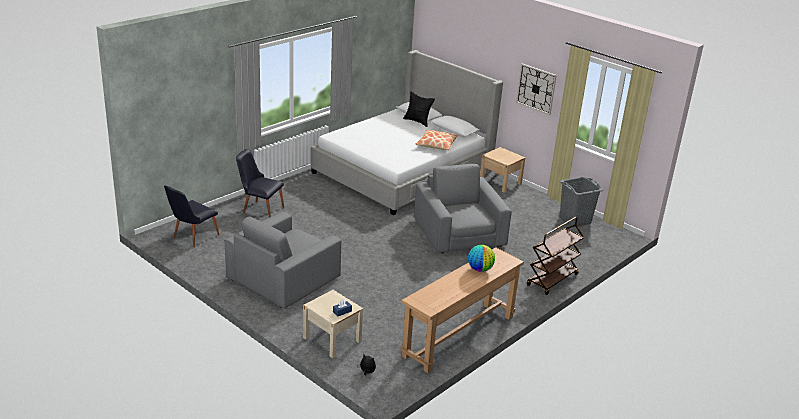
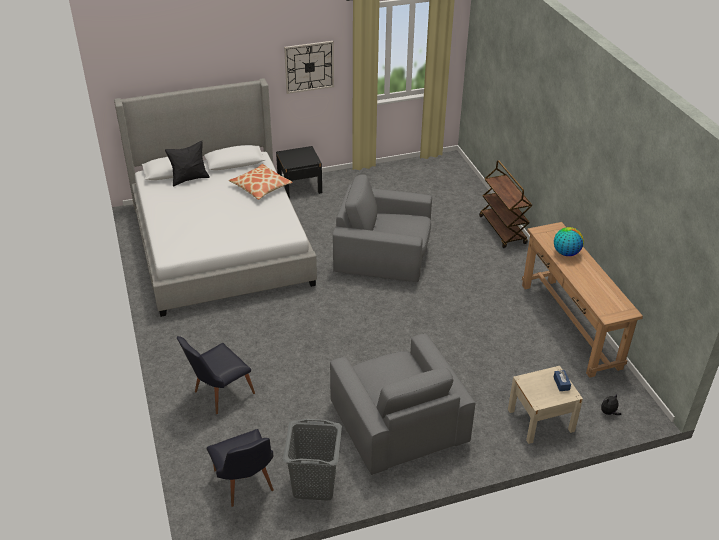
camera: 60 degrees left, 10 degrees up
(500, 182) = (299, 187): beige nightstand -> black nightstand
(575, 220) = (406, 173): grey laundry basket -> grey laundry basket (315, 484)

